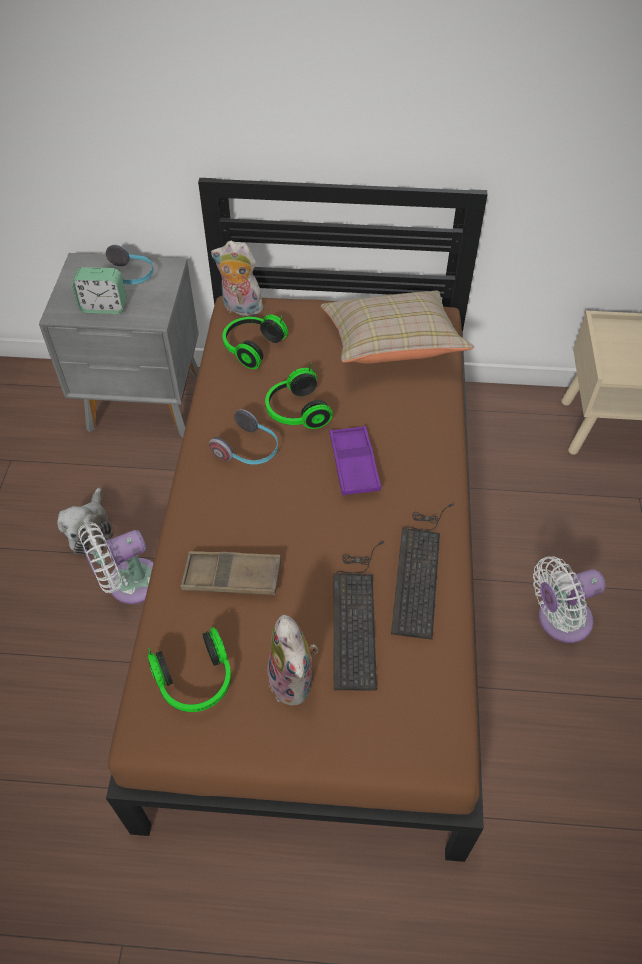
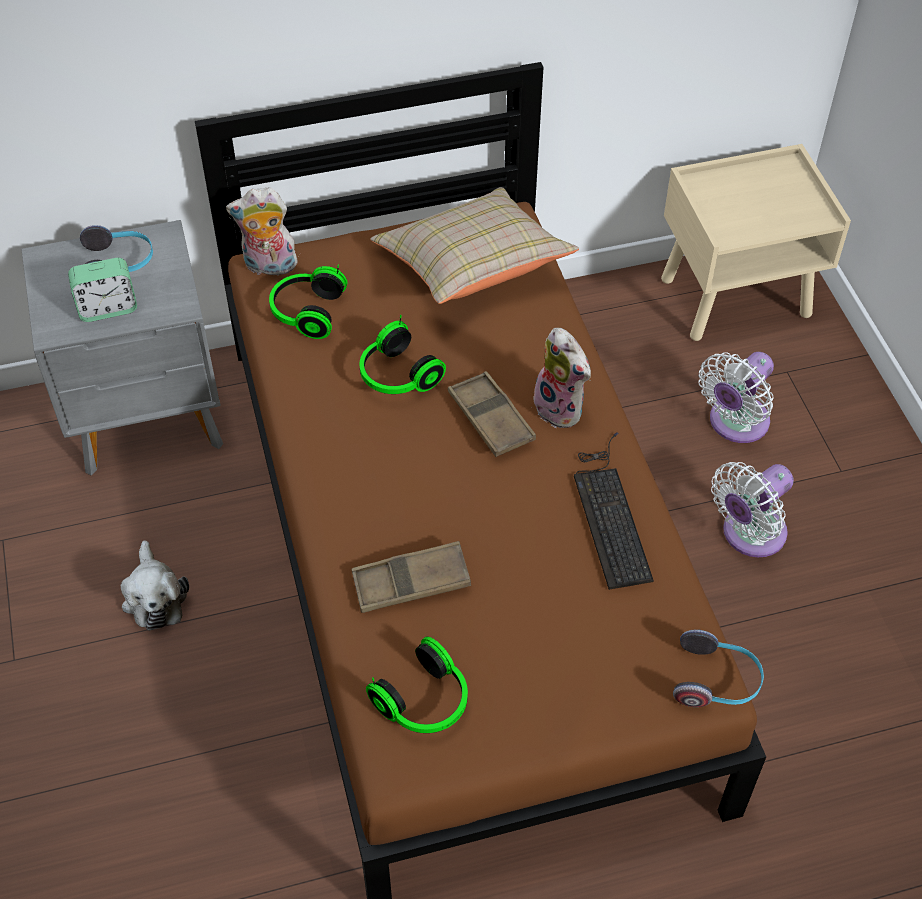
camera: 20 degrees left, 0 degrees up
(128, 583) = (235, 645): white fan -> white fan (735, 424)
(249, 450) = (362, 436): headphones -> headphones (716, 681)
(294, 681) = (529, 669): plush toy -> plush toy (562, 408)
(354, 464) = (490, 419): purple tray -> brown tray
(356, 615) = (563, 581): keyboard -> none

